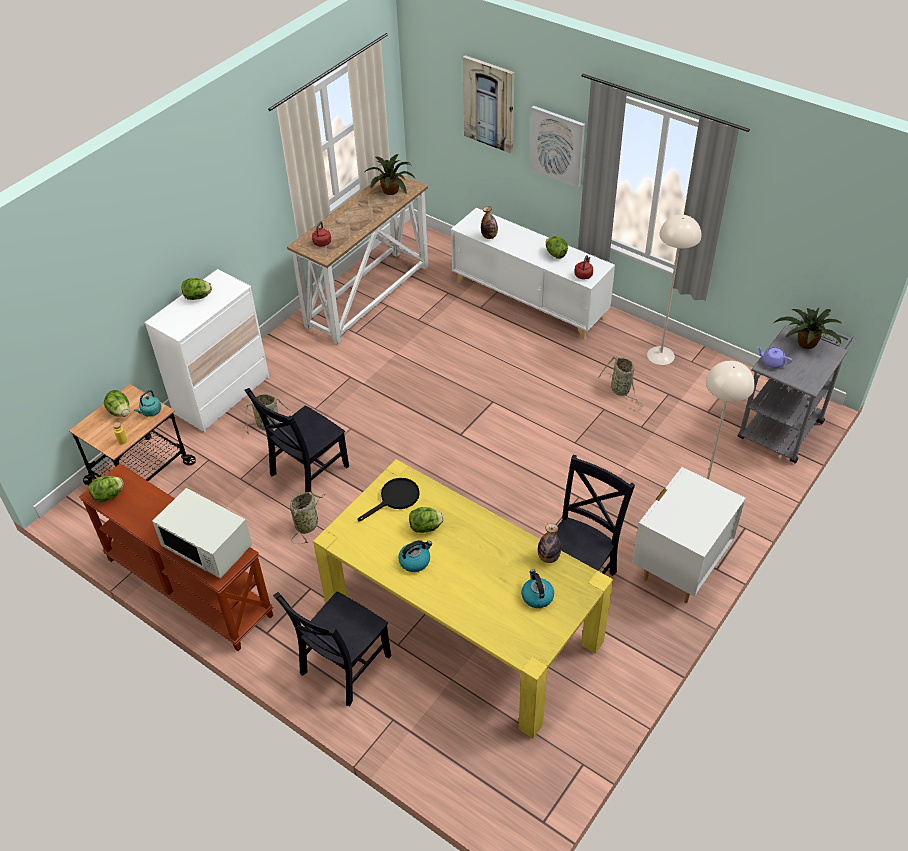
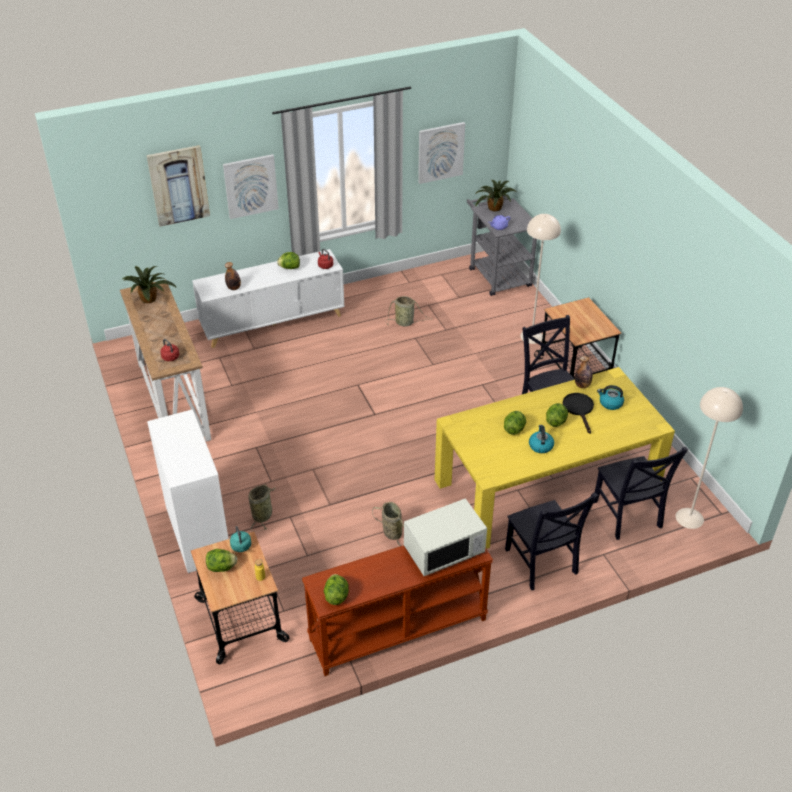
camera: 60 degrees left, 5 degrees down
(198, 297) = (173, 444): lettuce -> lettuce (556, 421)
(307, 472) = (336, 512): black chair -> black chair (628, 516)
(395, 499) = (475, 433): black frying pan -> black frying pan (579, 409)
(661, 355) = (391, 291): beige floor lamp -> beige floor lamp (689, 518)
(679, 569) = (575, 370): white nightstand -> cart
(782, 236) = (440, 152): none -> picture

